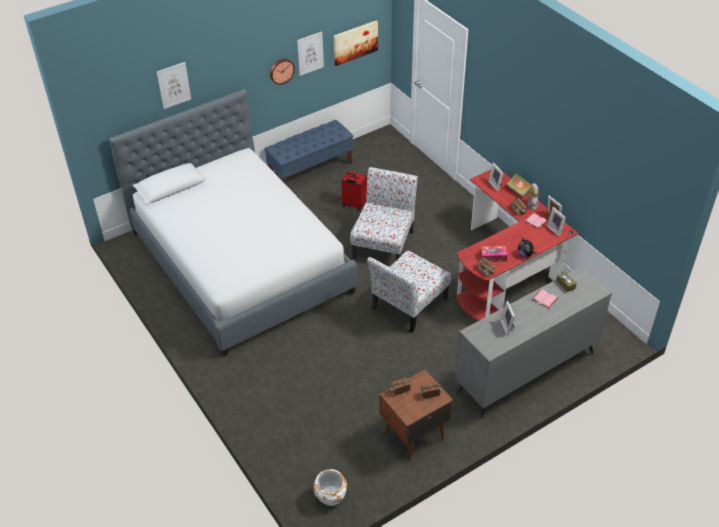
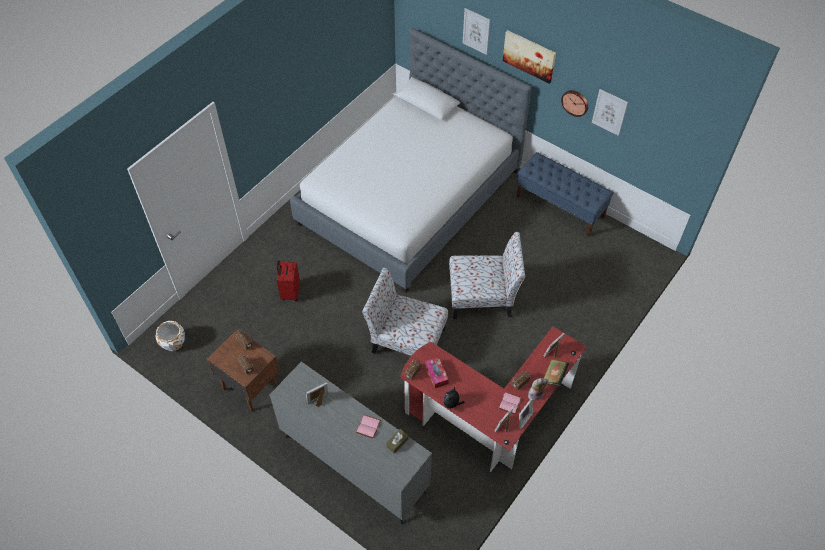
camera: 70 degrees right, 10 degrees up
(354, 205) = (526, 257): red suitcase -> red suitcase (290, 292)
(355, 42) = (661, 143): picture -> picture (529, 56)

